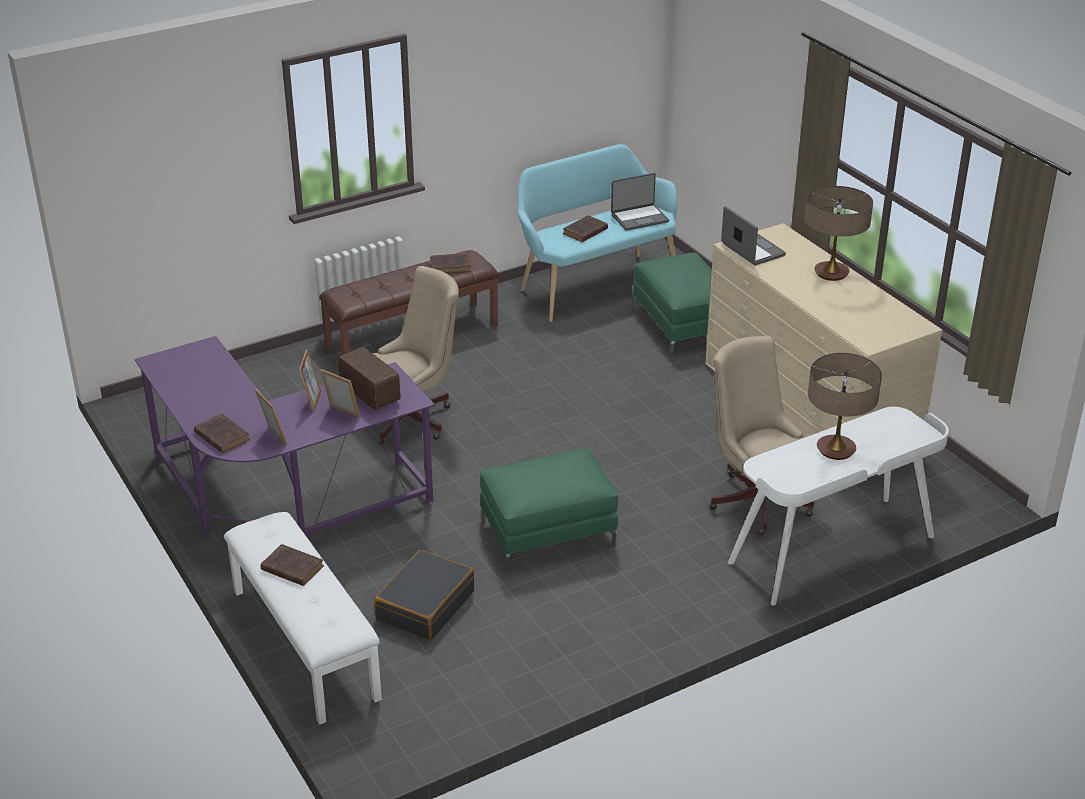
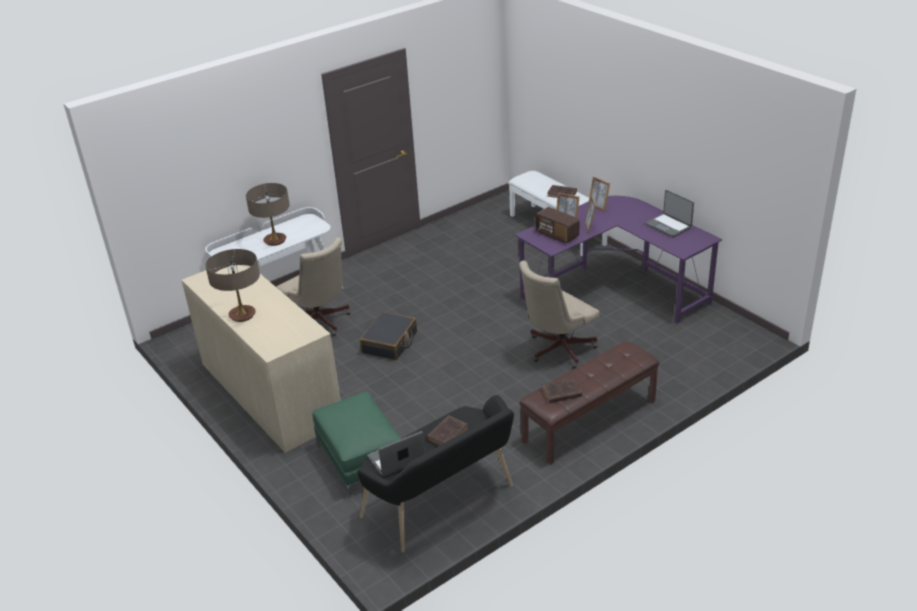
camera: 175 degrees right, 0 degrees up
(221, 436) = (628, 205): brown book -> none
(425, 606) = (504, 250): black suitcase -> black suitcase (390, 343)
(548, 533) = (446, 290): green ottoman -> none
(595, 284) = (443, 504): turquoise bench -> black bench
(751, 250) = (299, 330): laptop -> laptop (669, 226)

